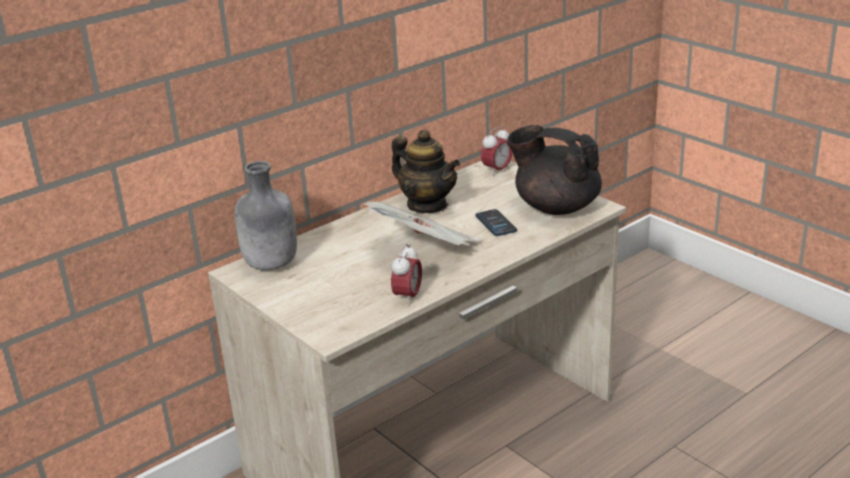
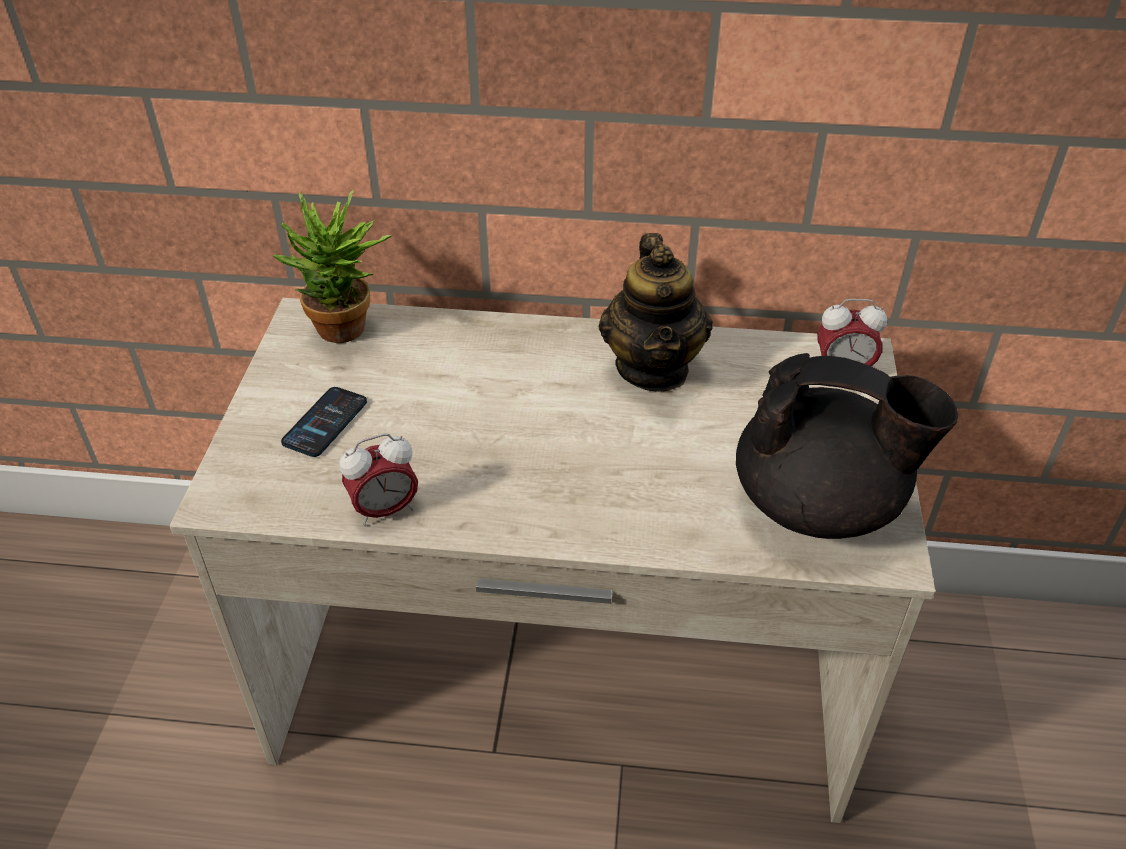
camera: 45 degrees right, 15 degrees up
(271, 265) = (346, 334): grey bottle -> potted plant
(426, 251) = (527, 448): newspaper -> none
(495, 223) = (686, 469): phone -> phone (325, 423)
(555, 207) = (820, 504): black teapot -> black teapot turned 120 degrees clockwise

